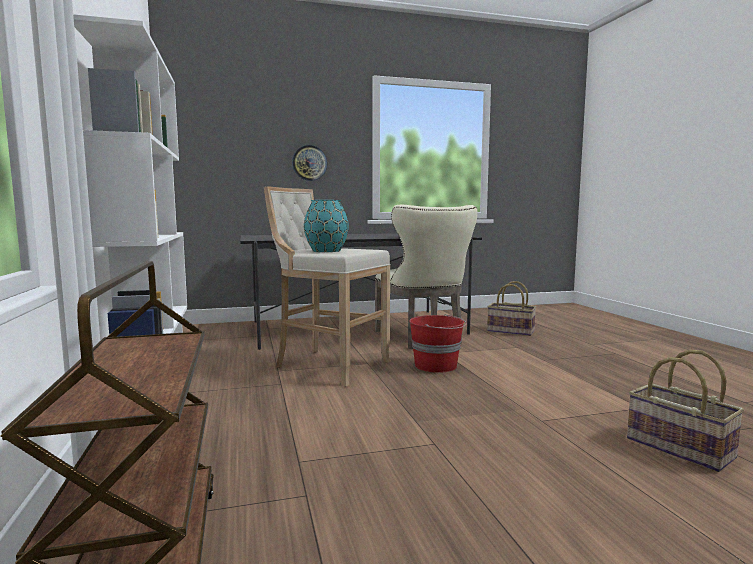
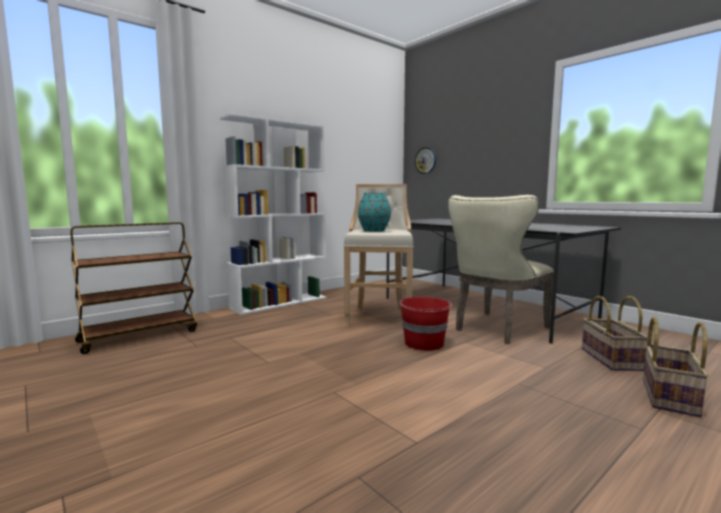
camera: 65 degrees right, 0 degrees up
(309, 163) = (492, 158): wall clock -> wall clock (425, 160)
(678, 448) = (313, 459): basket -> basket (667, 396)

